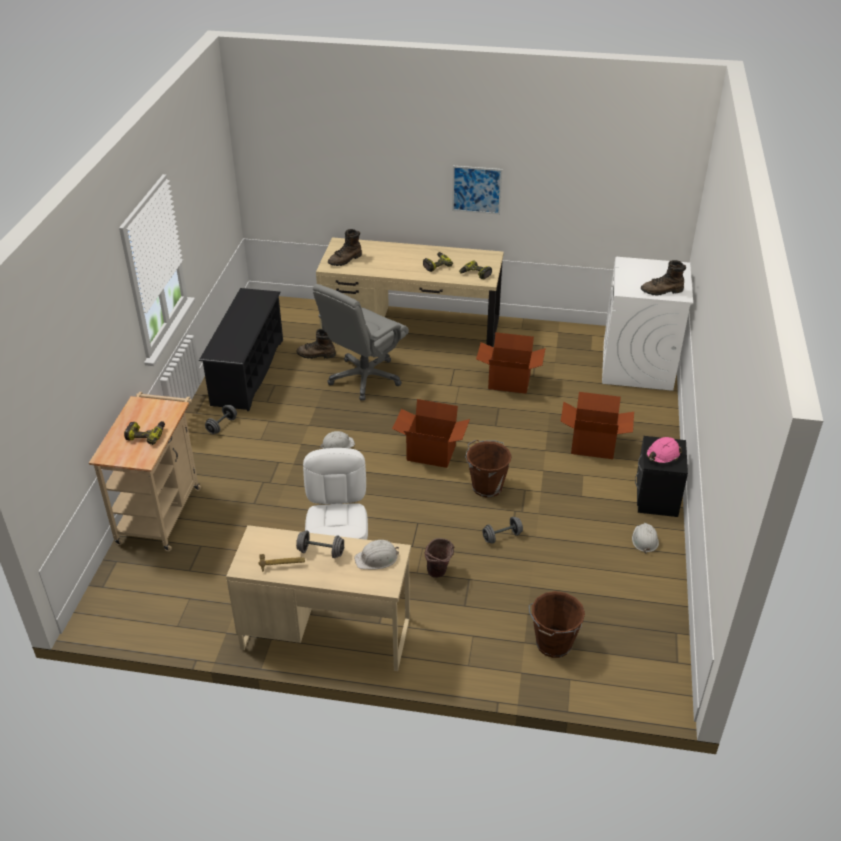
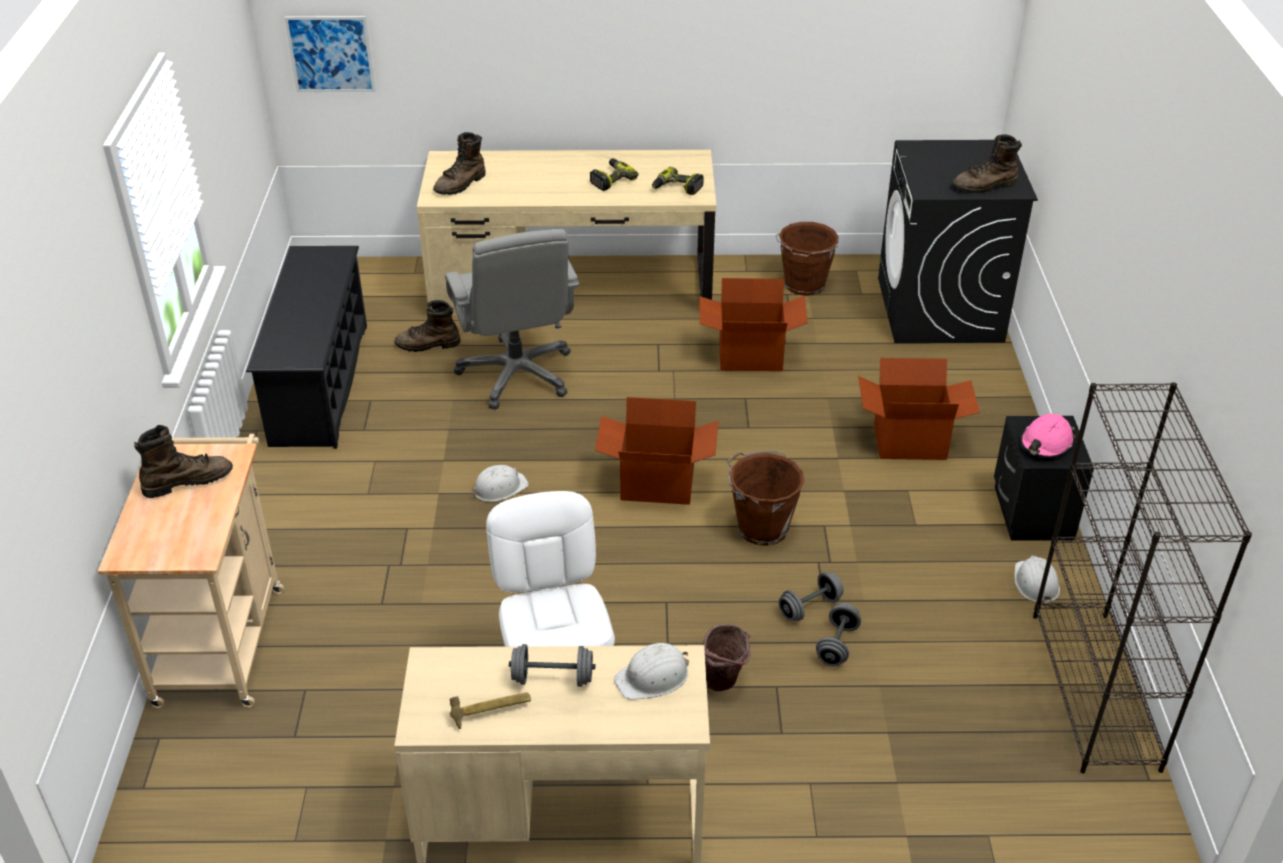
camera: 10 degrees left, 0 degrees up
(146, 419) = (188, 481): none -> brown boot
(146, 435) = (193, 509): power drill -> none
(222, 425) = (296, 478): grey dumbbell -> grey dumbbell (837, 645)
(364, 378) = (517, 374): grey office chair -> grey office chair turned 45 degrees counterclockwise
(476, 190) = (664, 52): picture -> picture (330, 54)
(553, 645) = (944, 779): brown bucket -> brown bucket (804, 285)
(637, 366) = (940, 310): white washing machine -> black washing machine
(661, 607) = (1095, 690): none -> black bookcase

